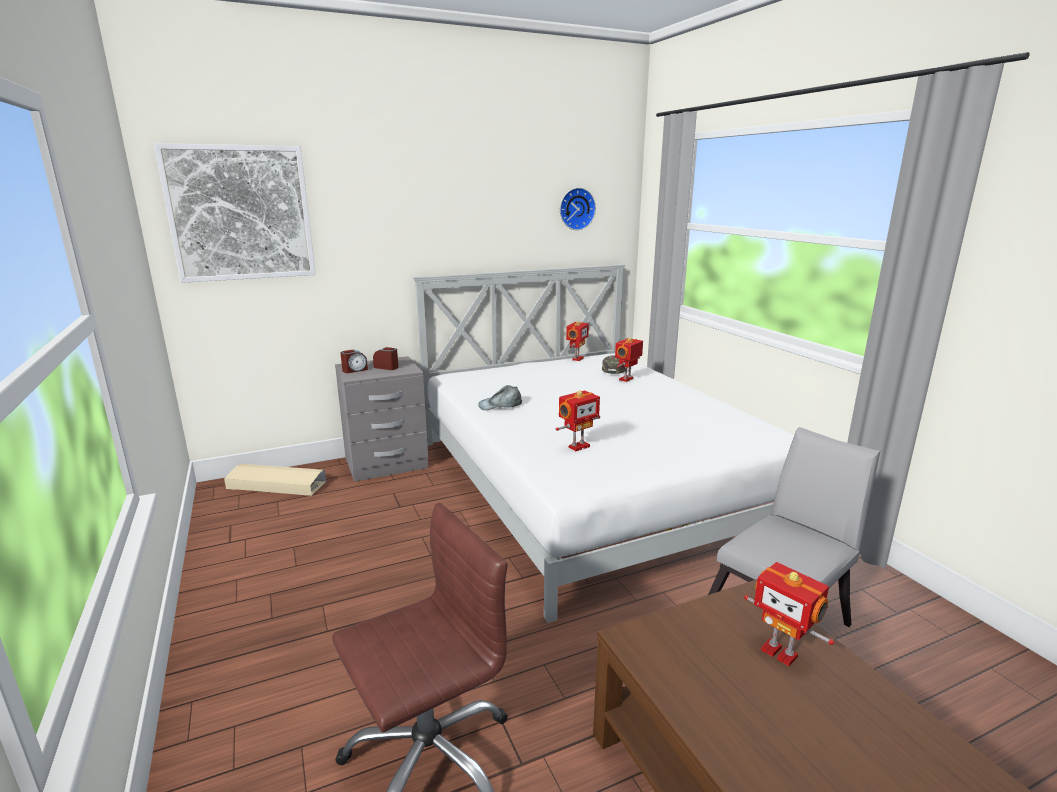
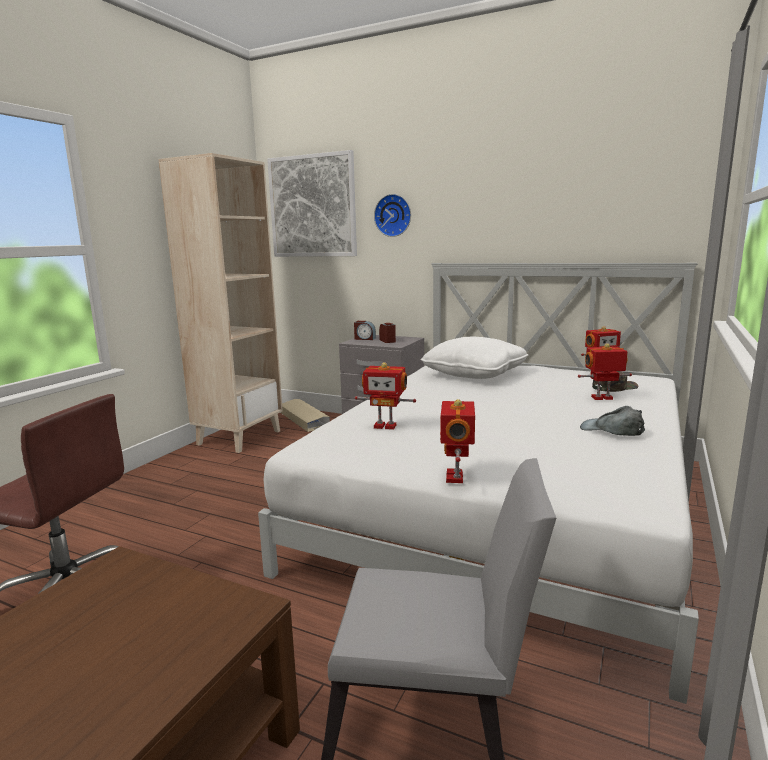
camera: 50 degrees right, 5 degrees down
(238, 534) = (239, 437): none -> beige bookcase
(500, 405) = (423, 386): grey cap -> grey cap (611, 430)
(505, 382) = (474, 374): none -> white pillow
(576, 209) = (626, 191): wall clock -> wall clock (393, 215)
(780, 652) = (143, 652): toy robot -> toy robot (456, 477)

